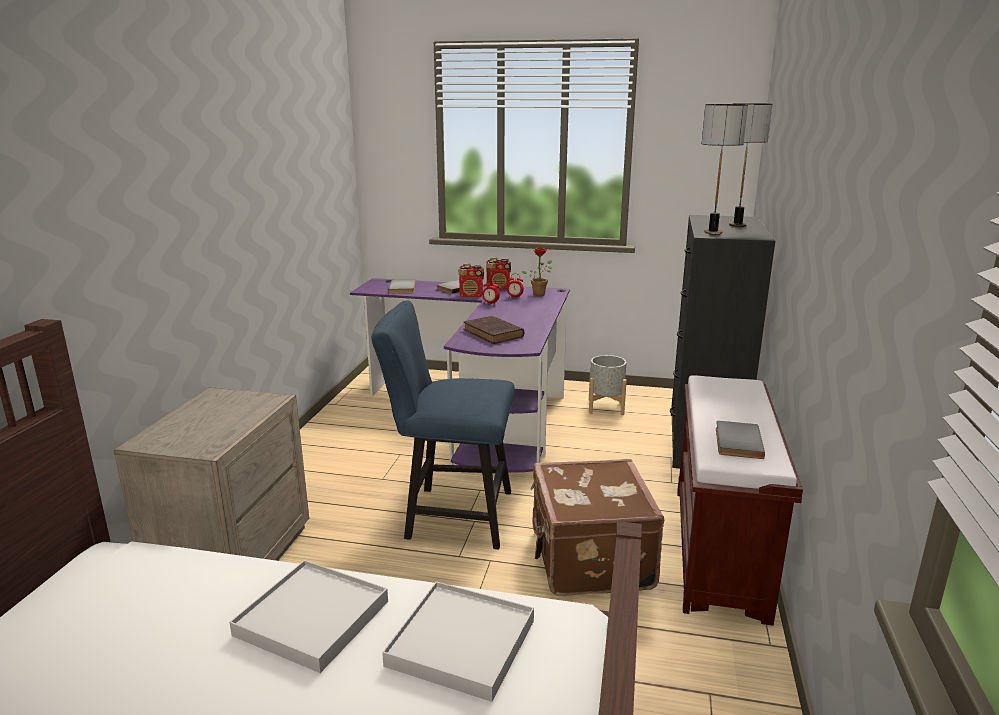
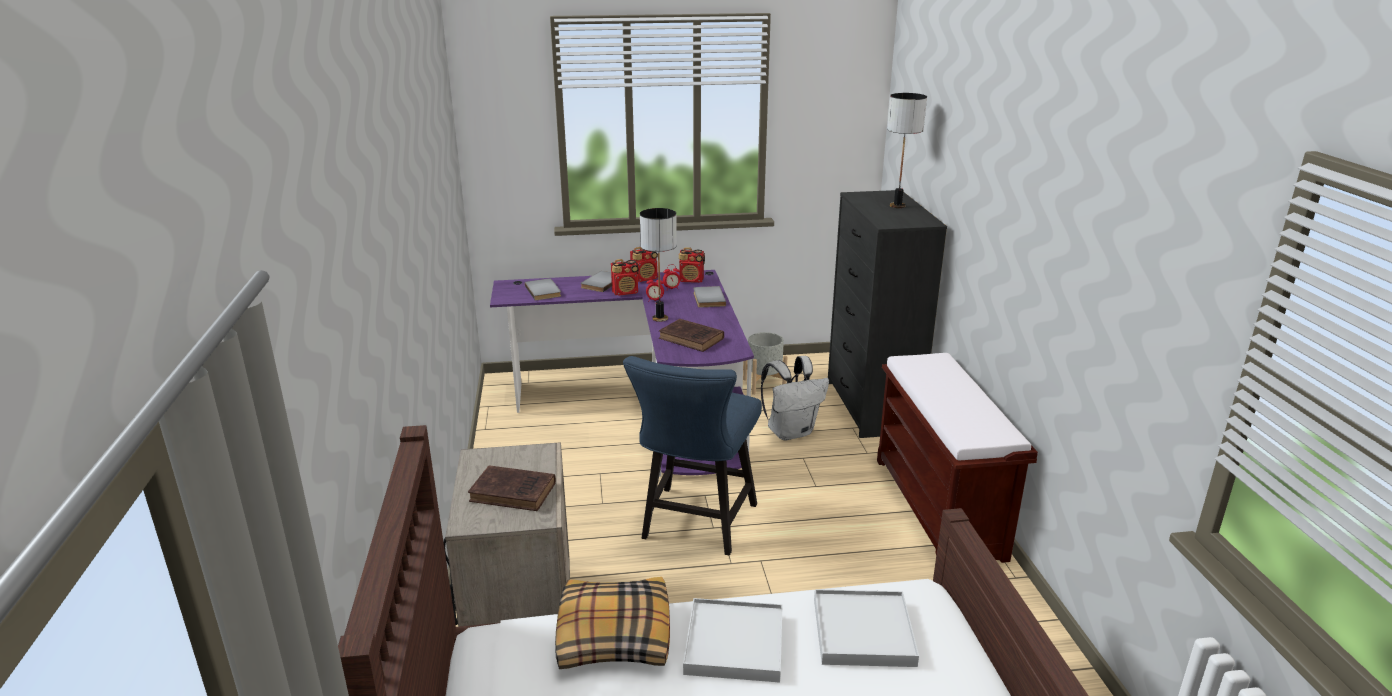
camera: 20 degrees left, 5 degrees up
(207, 578) = (613, 635): none -> pillow
(211, 426) = (515, 492): none -> brown book
(450, 515) = (695, 526): blue chair -> blue chair turned 60 degrees counterclockwise
(539, 293) = (691, 280): potted plant -> radio
(588, 559) = (842, 540): brown suitcase -> none
(604, 450) = (791, 432): none -> white backpack
(713, 232) = (887, 219): table lamp -> table lamp (659, 318)
(736, 442) = (969, 419): grey book -> grey book (707, 299)

